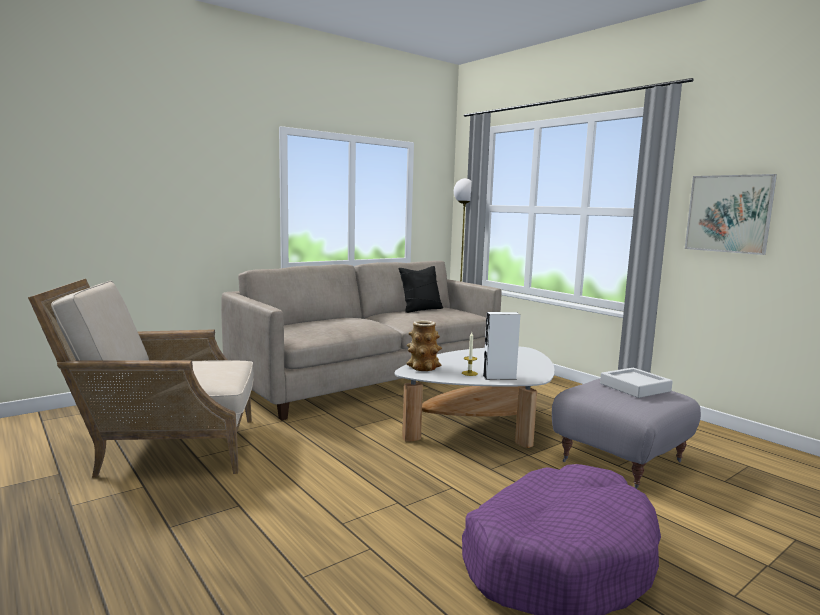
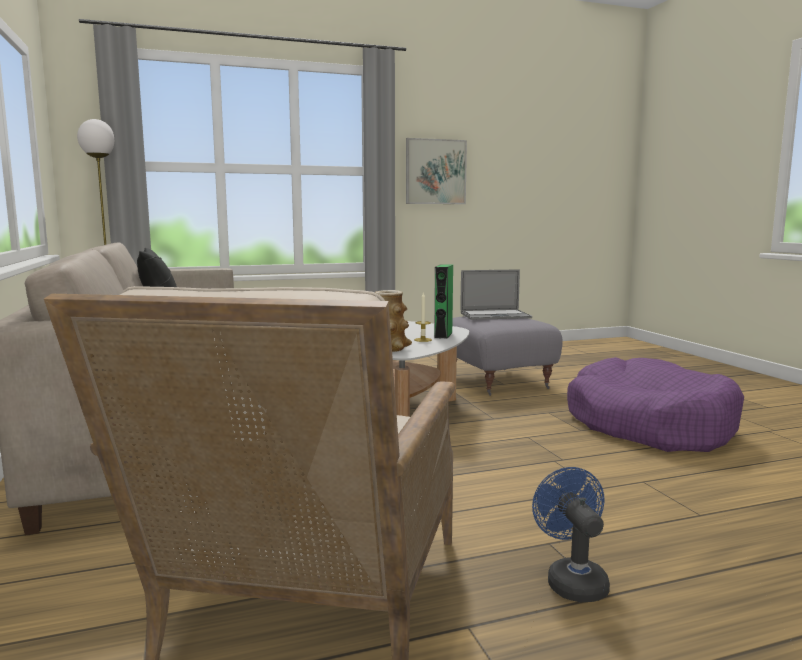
camera: 70 degrees left, 0 degrees up
(188, 515) = (572, 580): none -> blue fan
(499, 377) = (443, 335): white speaker -> green speaker
(635, 387) = (495, 315): grey tray -> laptop

